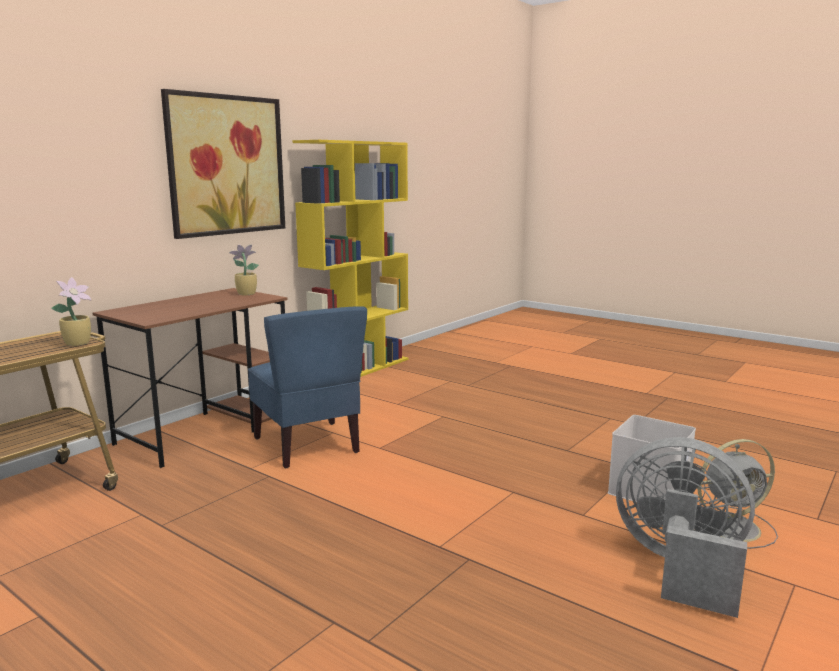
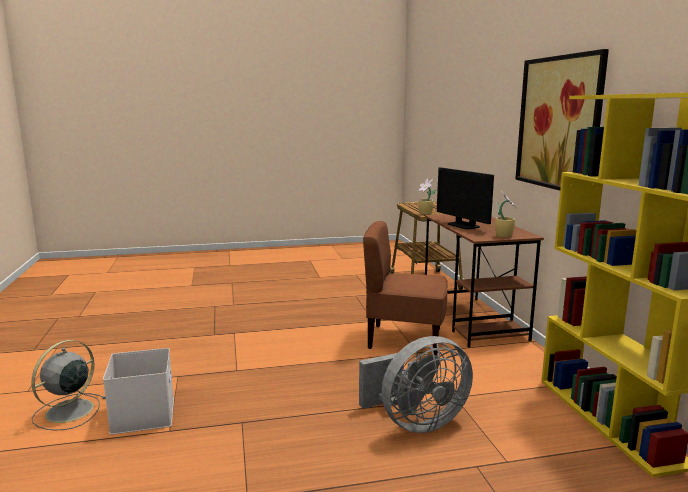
camera: 130 degrees right, 0 degrees up
(208, 306) = (463, 225): none -> monitor
(308, 445) = (404, 339): blue chair -> brown chair
(680, 567) = (101, 372): grey fan -> grey fan (416, 423)

